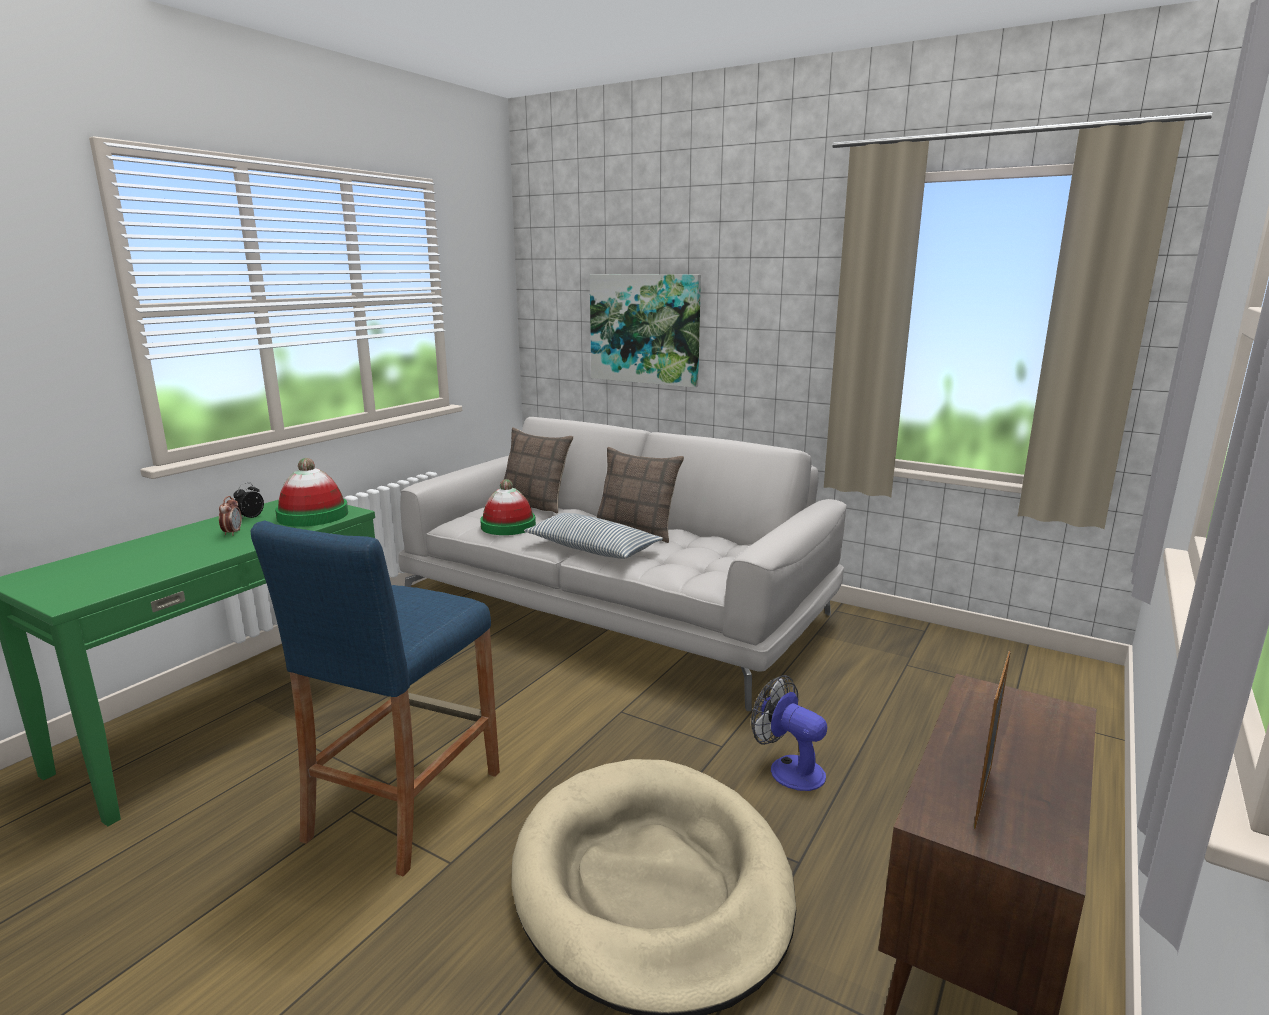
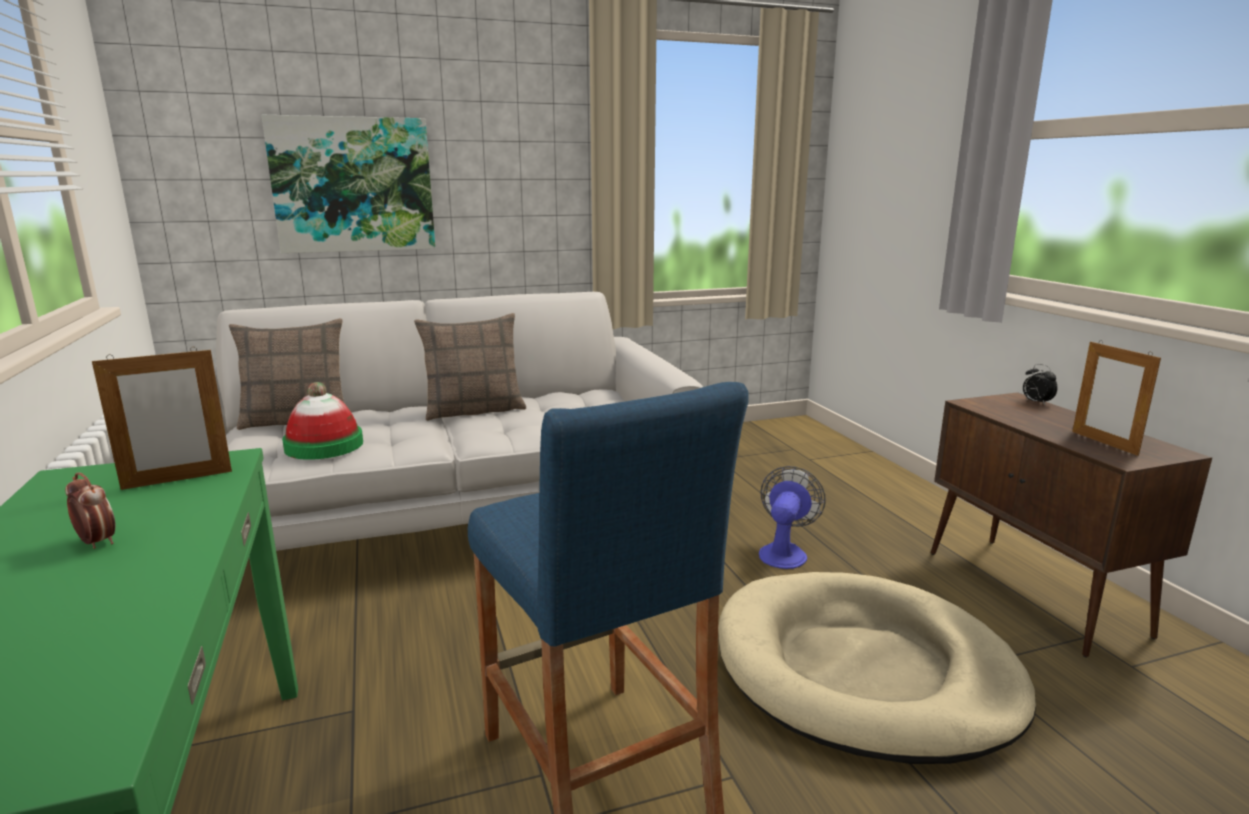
camera: 50 degrees left, 0 degrees up
(250, 517) = (55, 518): alarm clock -> alarm clock (1036, 402)
(313, 515) = (178, 480): hat -> picture frame
(592, 548) = (470, 435): pillow -> none
(788, 769) = (784, 552): fan -> fan turned 120 degrees clockwise

